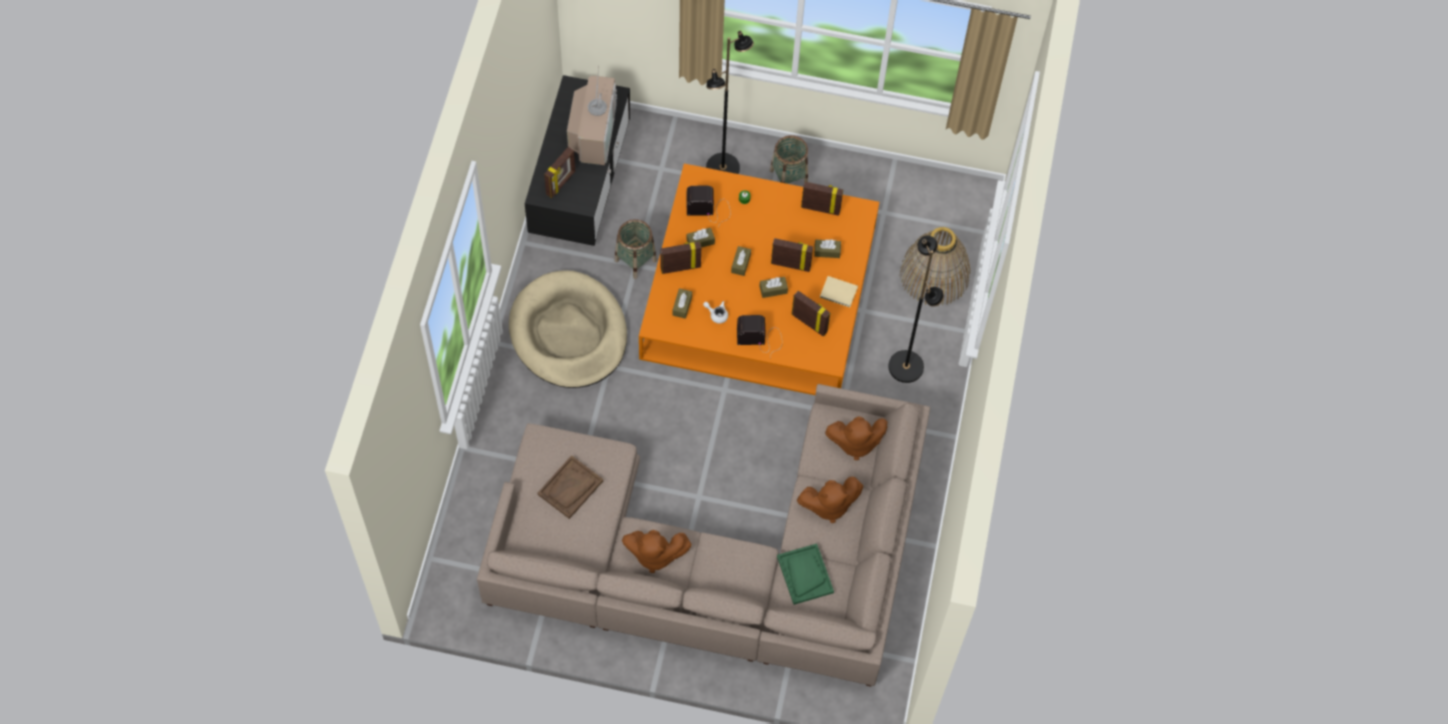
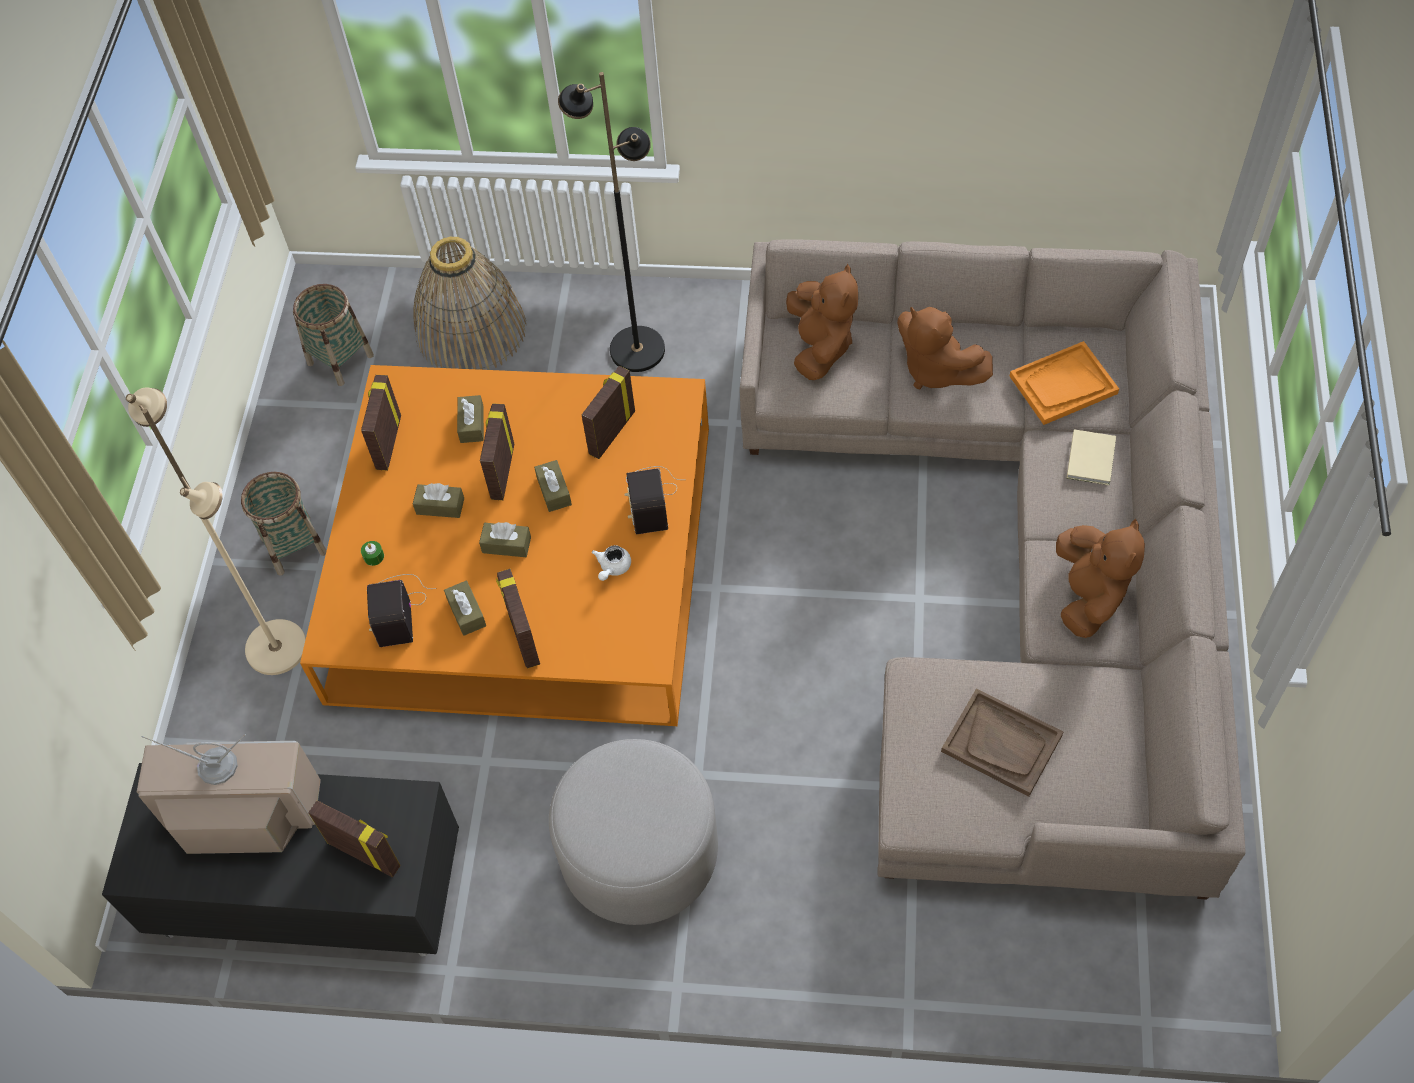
camera: 90 degrees left, 5 degrees down
(568, 333) = (639, 852): beige dog bed -> grey ottoman
(635, 260) = (476, 762): basket -> basket (340, 359)
(682, 306) = (602, 623): brown tissue box -> brown tissue box (440, 506)
(723, 168) = (277, 647): black floor lamp -> beige floor lamp
(804, 574) = (1063, 385): green tray -> orange tray
(828, 505) = (935, 370): brown plush toy -> brown plush toy turned 150 degrees clockwise
(839, 293) = (550, 399): beige book -> beige book (1092, 458)

